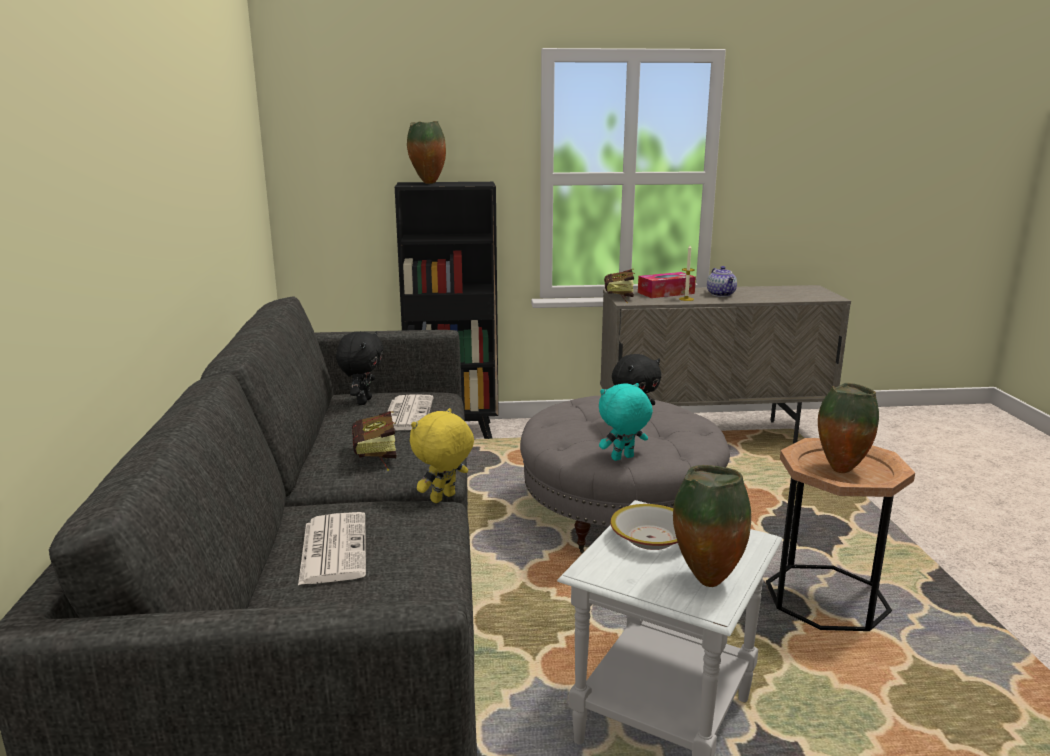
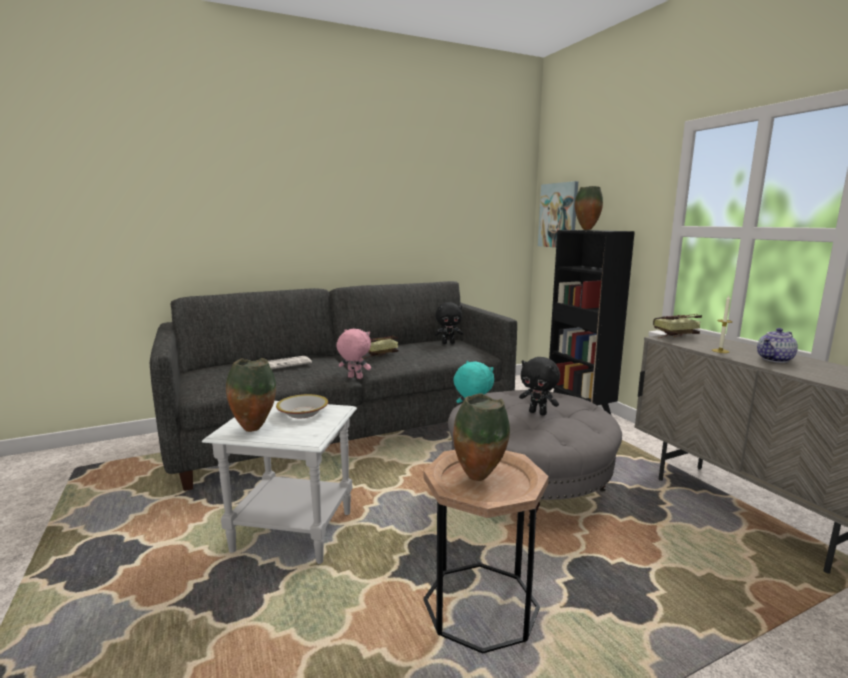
camera: 70 degrees right, 5 degrees down
(329, 160) = (558, 215): none -> picture
(407, 414) = (438, 351): newspaper -> none
(443, 499) = (354, 378): yellow plush toy -> pink plush toy
(666, 293) = (726, 345): tissue box -> none

